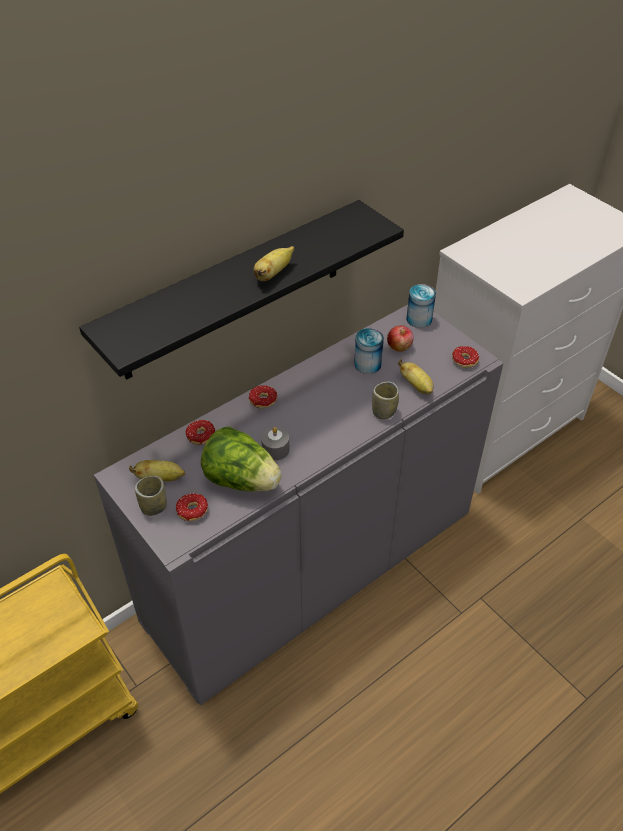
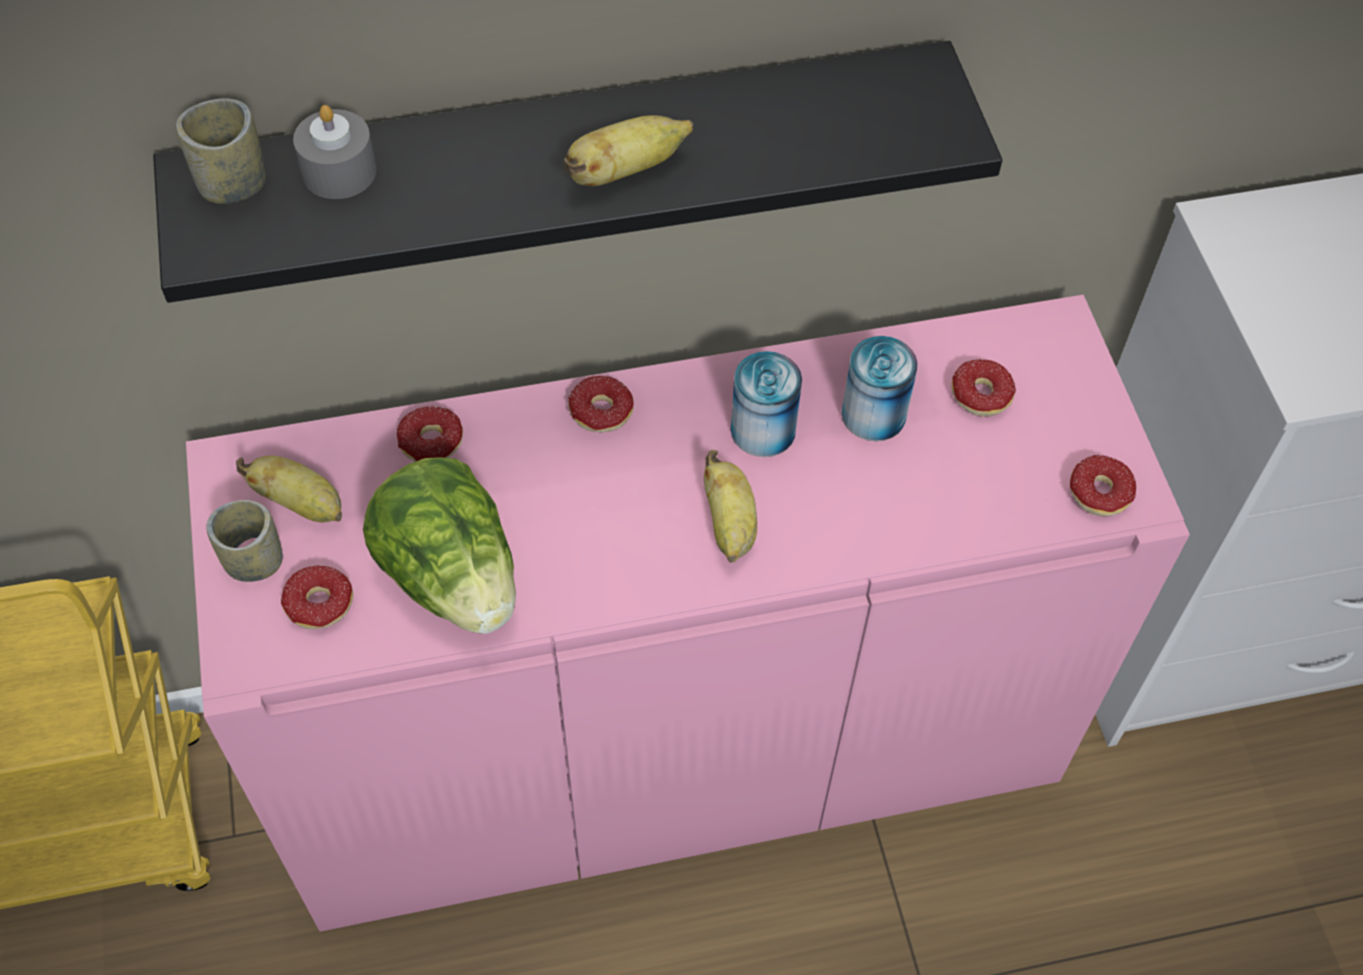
camera: 25 degrees right, 10 degrees up
(275, 449) = (560, 537): grey candle -> grey candle (339, 171)
(311, 566) = (674, 749): grey cabinet -> pink cabinet
(384, 411) = (839, 544): cup -> cup (233, 184)
(399, 347) = (970, 399): apple -> donut
(416, 386) = (950, 512): banana -> banana (729, 525)
(419, 319) = (1057, 347): can -> can (763, 430)

